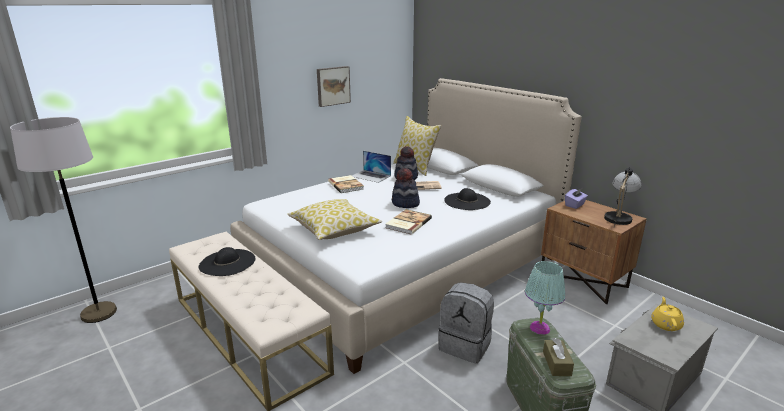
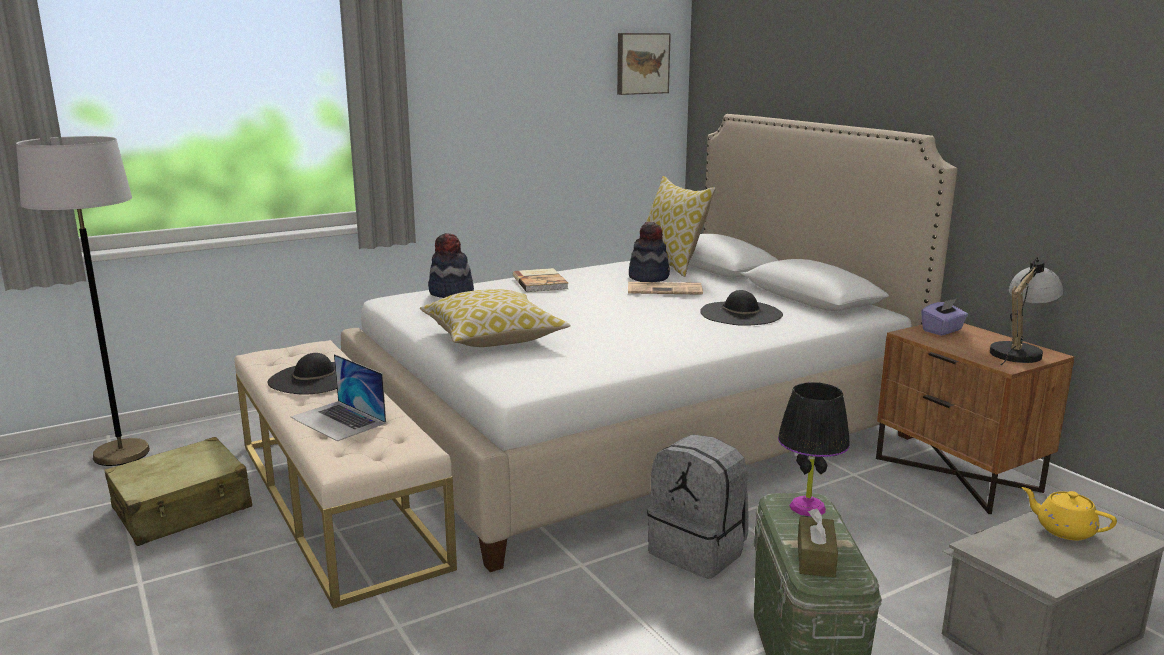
camera: 10 degrees right, 5 degrees down
(151, 350) = (183, 509): none -> beige suitcase
(332, 86) = (538, 121): picture -> picture (641, 63)
(371, 176) = (588, 273): laptop -> laptop (338, 420)
(405, 203) = (629, 311): hat -> hat (451, 293)
(407, 223) = (620, 336): book -> none
(540, 328) = (808, 507): turquoise table lamp -> black table lamp
(665, 324) = (1064, 530): yellow teapot -> yellow teapot turned 75 degrees counterclockwise

